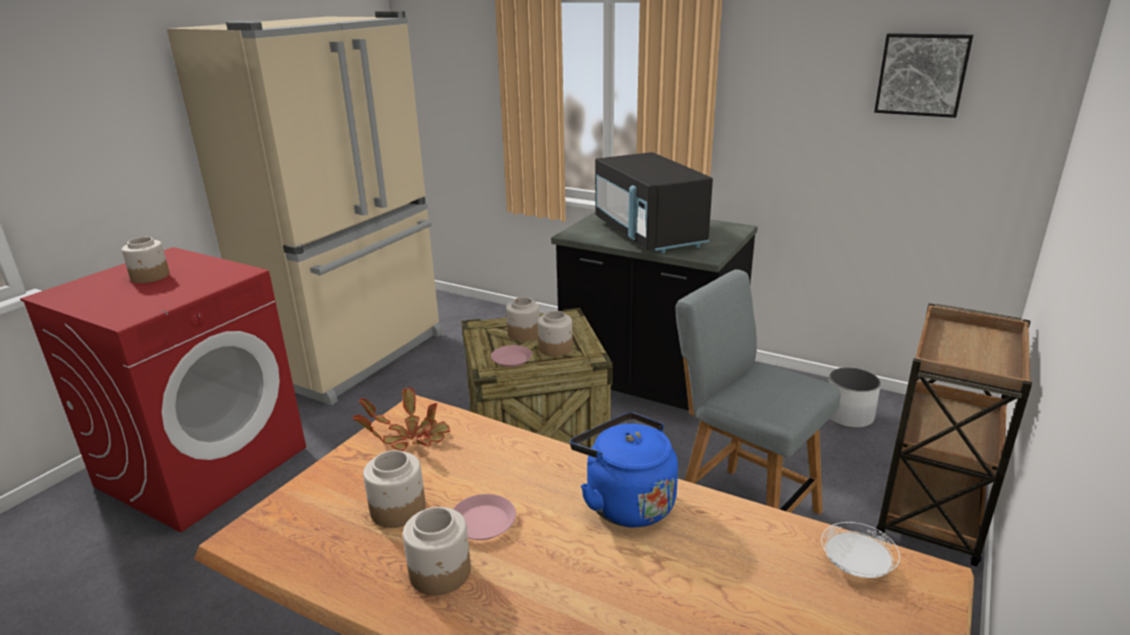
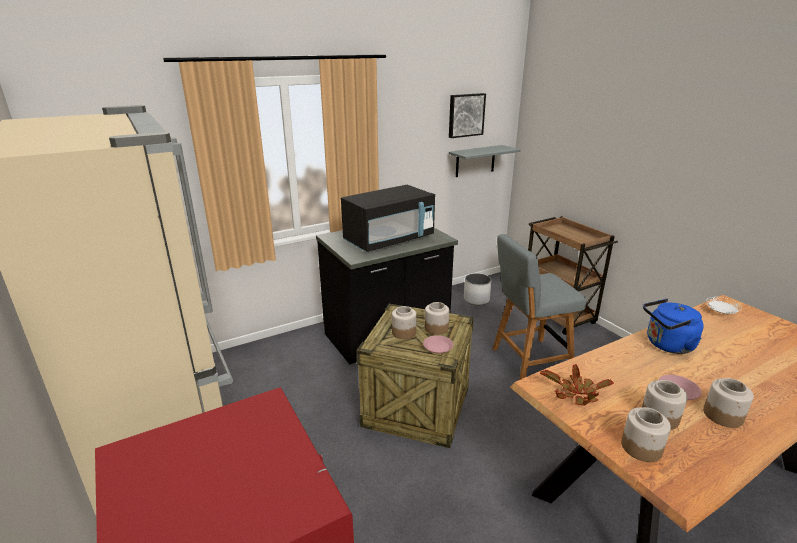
camera: 60 degrees left, 0 degrees up
(150, 276) = (191, 475): jar -> jar (641, 447)
(648, 234) = (389, 240): black microwave -> black microwave turned 45 degrees counterclockwise
(937, 167) = (475, 161): none -> grey shelf

